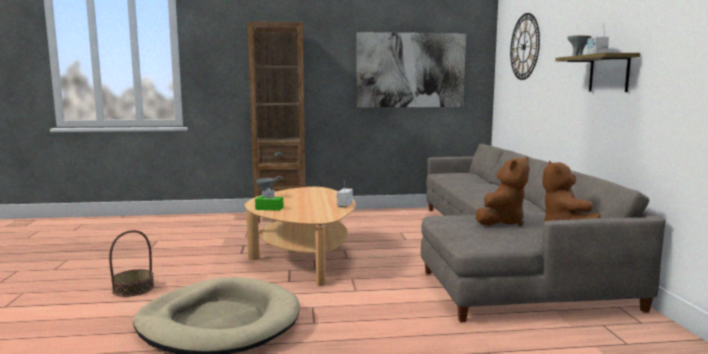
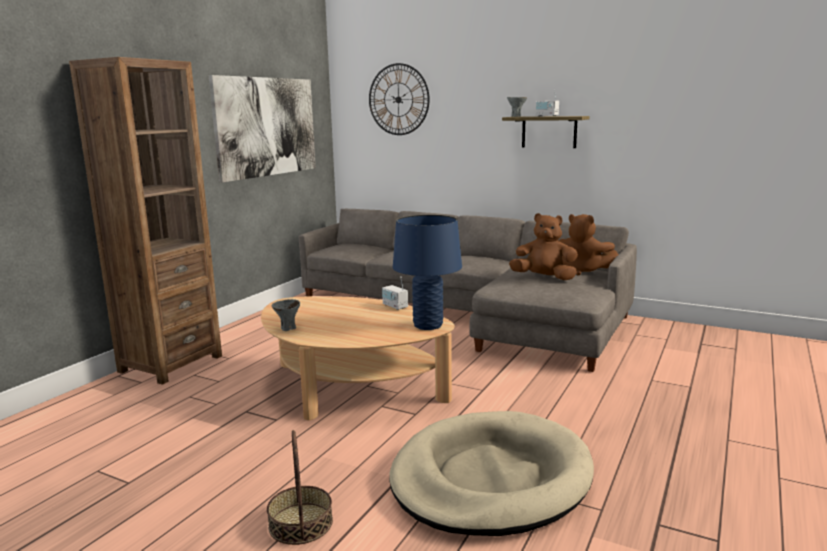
camera: 55 degrees left, 5 degrees up
(269, 208) = (350, 337): green tissue box -> none
(317, 217) = (428, 325): none -> blue table lamp
(501, 222) = (544, 278): brown plush toy -> brown plush toy turned 60 degrees counterclockwise

